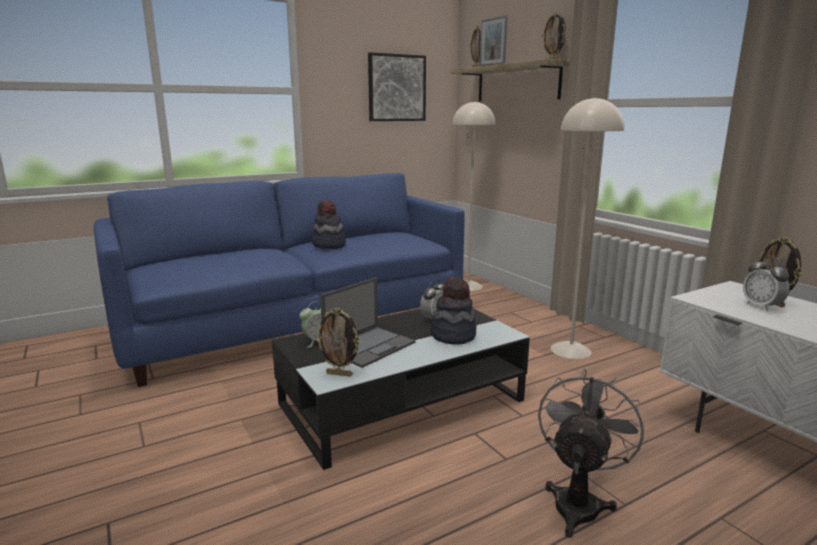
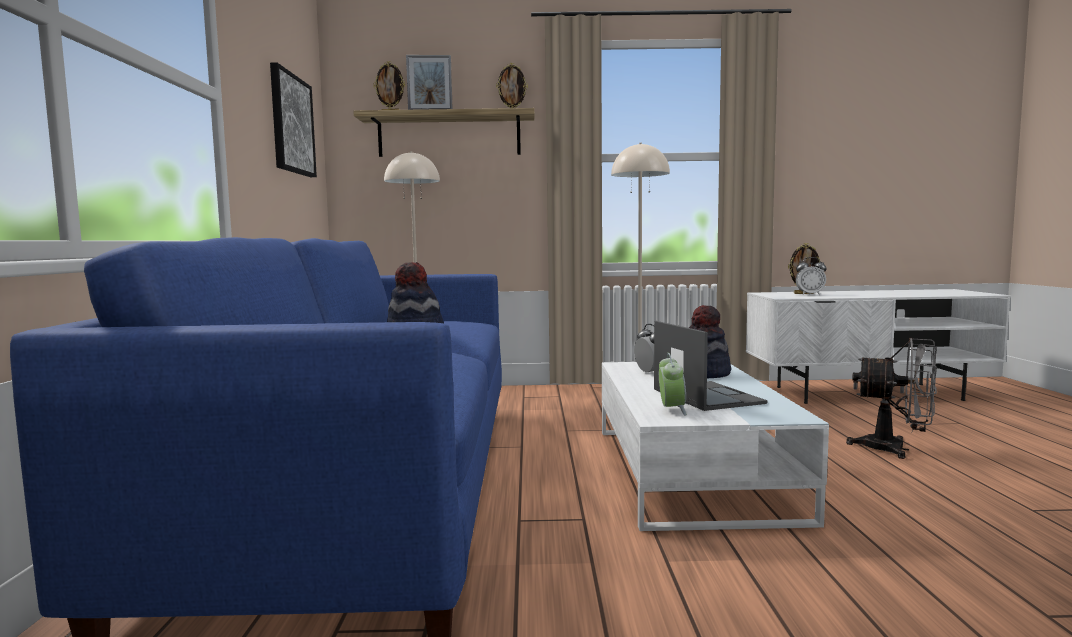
camera: 60 degrees left, 10 degrees down
(339, 374) = (778, 411): picture frame -> none
(401, 402) = (690, 470): black coffee table -> white coffee table
(578, 501) = (895, 449): grey fan -> grey fan turned 150 degrees clockwise

